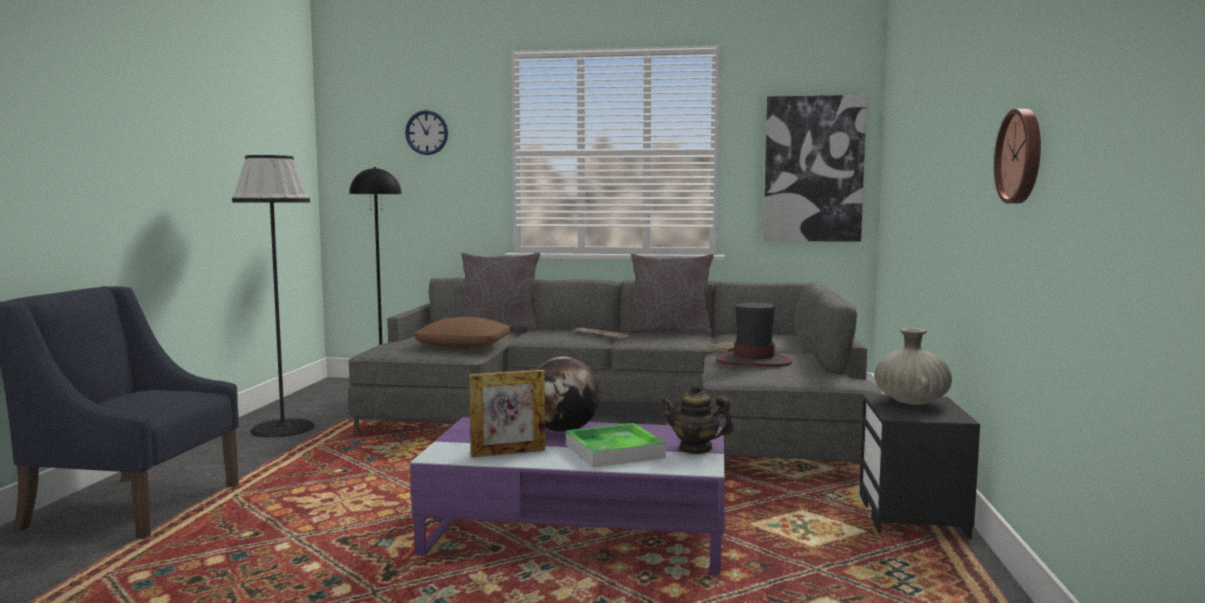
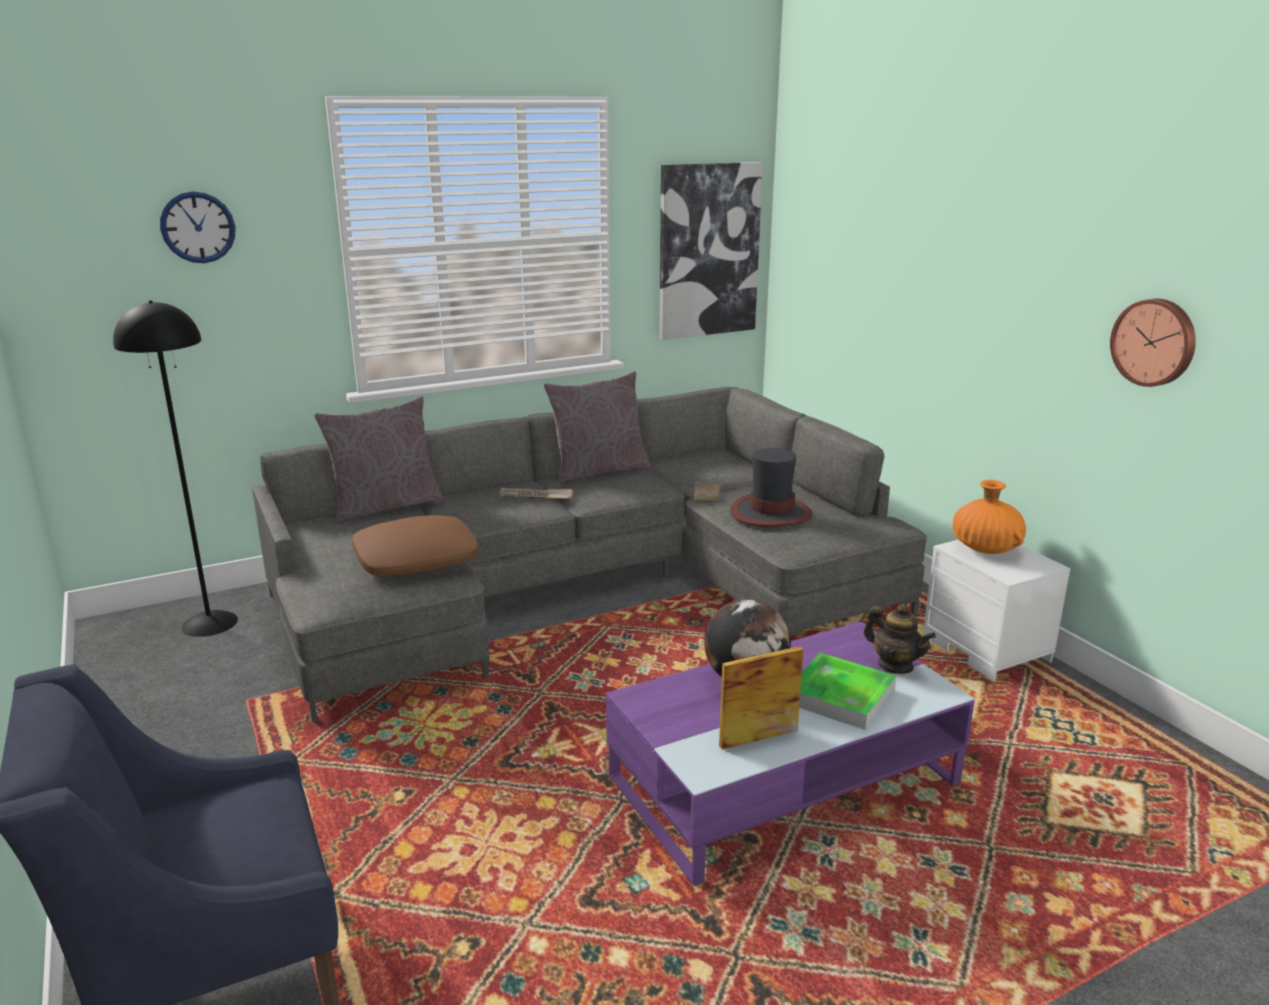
camera: 35 degrees left, 15 degrees up
(282, 428) = (185, 747): black floor lamp -> none
(508, 453) = (758, 738): picture frame -> picture frame turned 150 degrees counterclockwise
(696, 449) = (895, 665): teapot -> teapot turned 120 degrees counterclockwise
(911, 402) = (985, 549): beige vase -> orange vase
(914, 516) = (988, 649): black nightstand -> white nightstand

